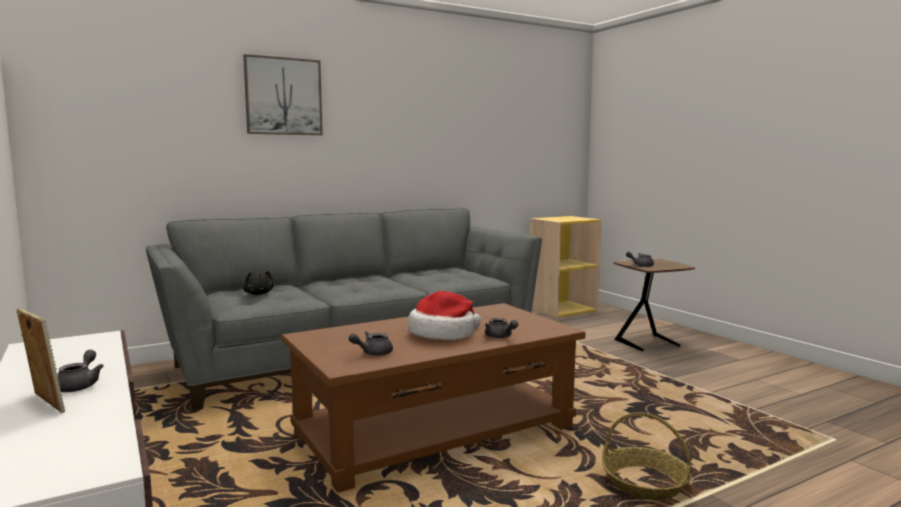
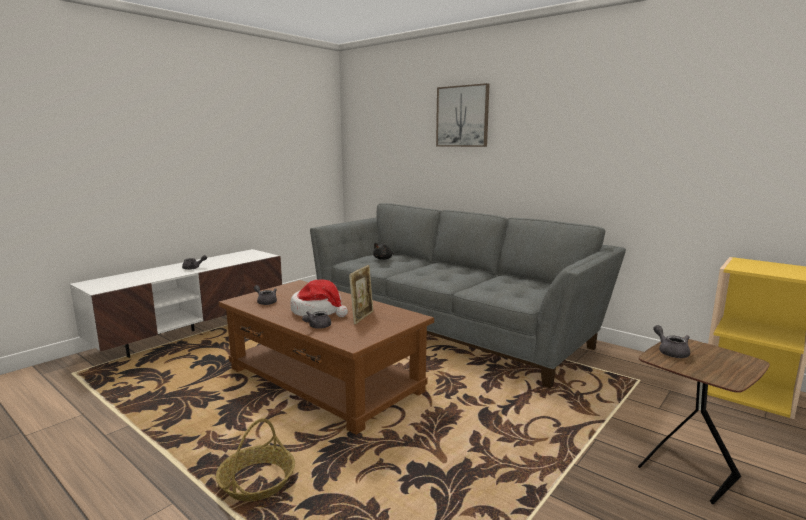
camera: 70 degrees right, 5 degrees up
(45, 404) = (171, 269): picture frame -> picture frame (362, 317)

